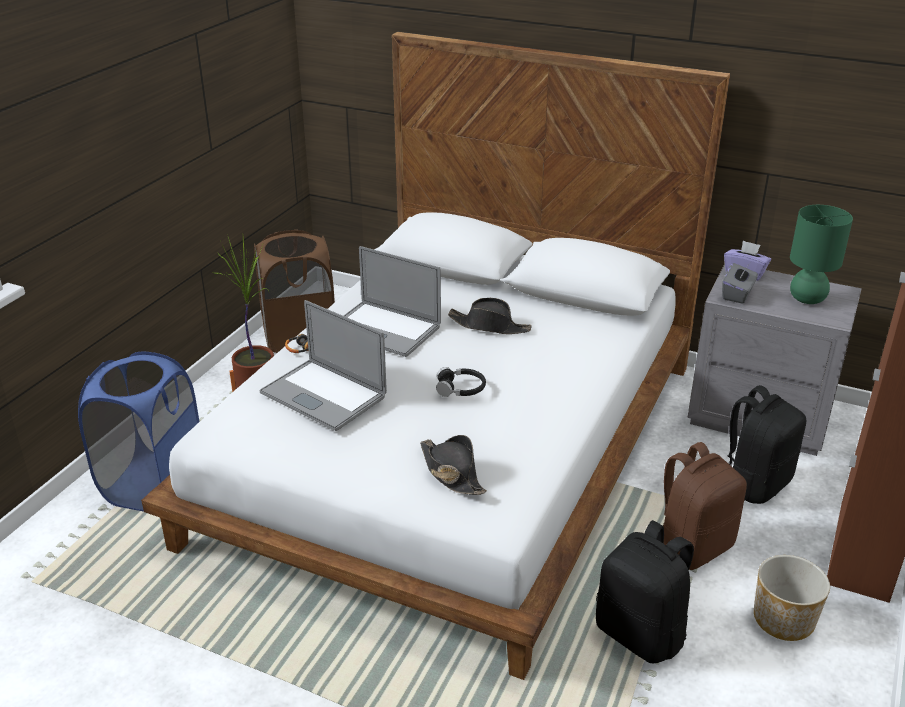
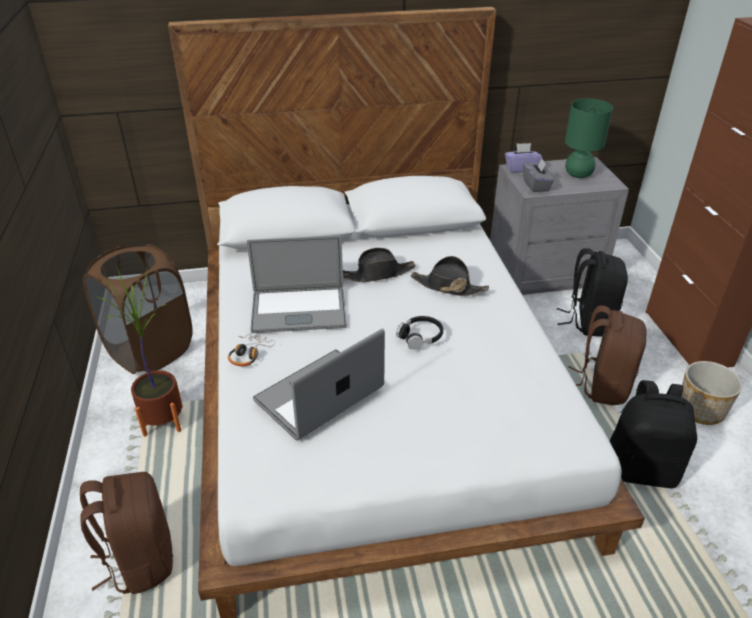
camera: 35 degrees left, 5 degrees up
(153, 484) = (140, 560): blue laundry basket -> brown backpack
(323, 394) = (319, 394): laptop -> laptop turned 135 degrees clockwise
(451, 472) = (498, 414): black hat -> black hat (448, 286)

